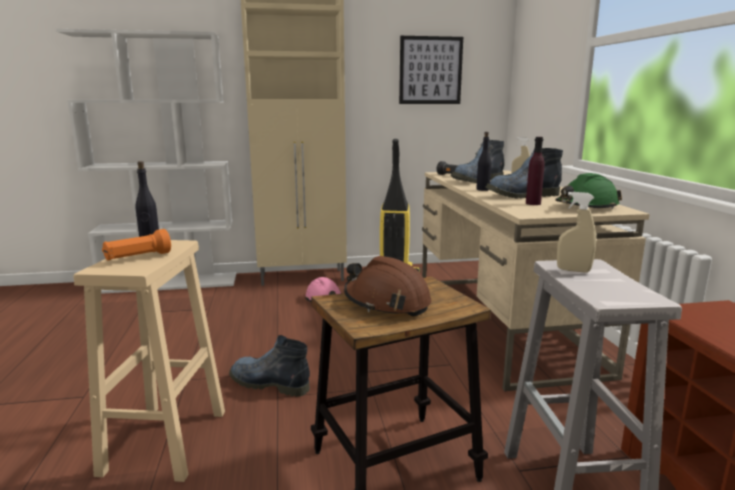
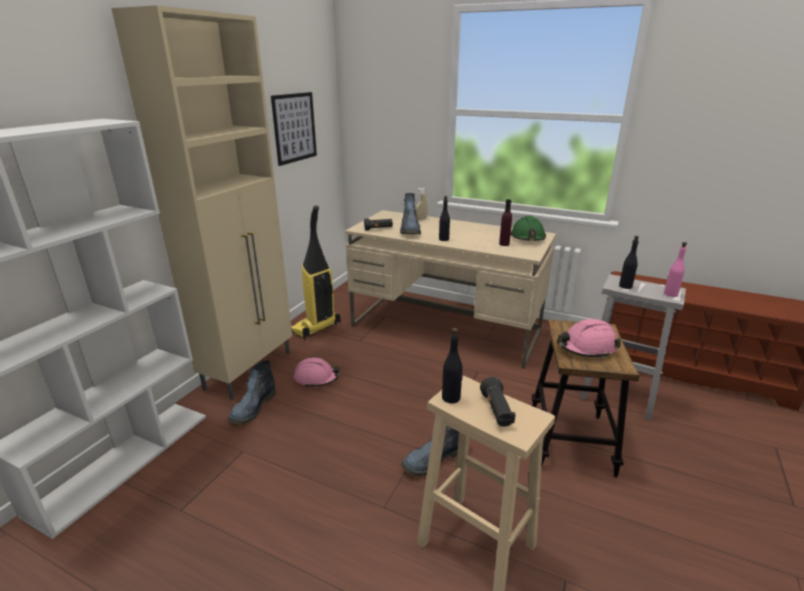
camera: 55 degrees left, 10 degrees up
(138, 257) = (496, 411): orange flashlight -> black flashlight
(386, 302) = (586, 347): brown hard hat -> pink hard hat
(521, 195) = (478, 238): boot -> boot (253, 408)
(573, 270) = (625, 286): beige spray bottle -> black bottle
(617, 297) = (670, 294): none -> pink bottle

